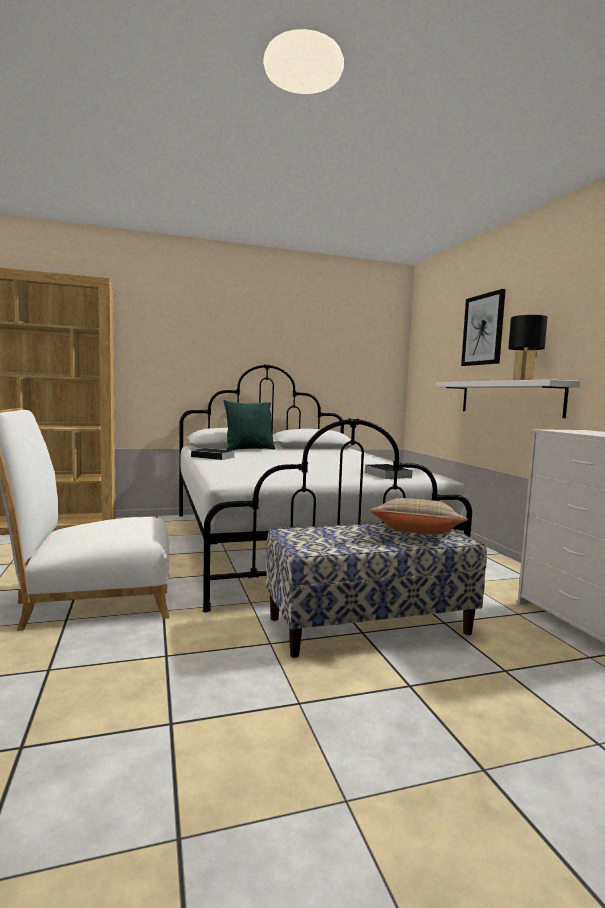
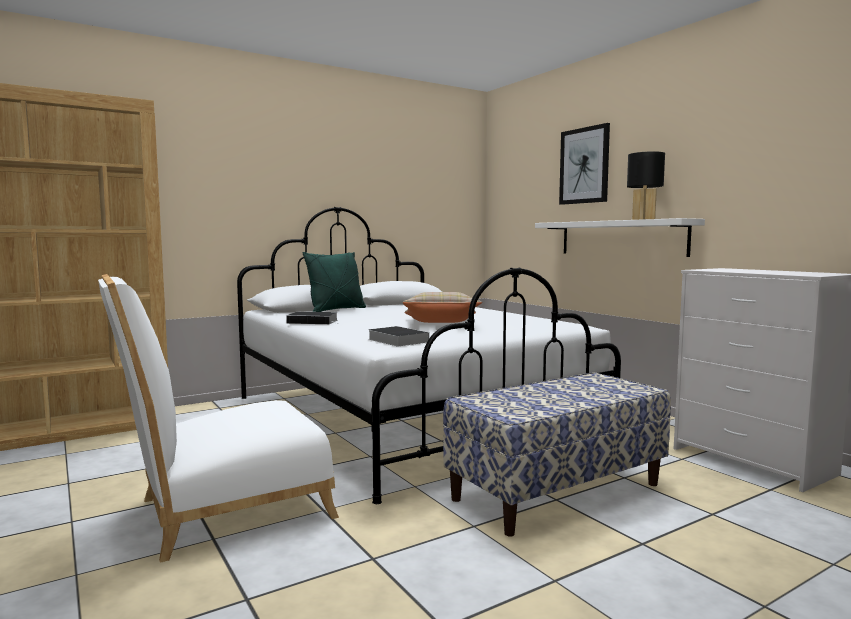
camera: 15 degrees left, 0 degrees up
(385, 474) = (529, 327): book -> book (396, 340)
(417, 535) = (598, 388): beige pillow -> beige pillow (441, 324)

